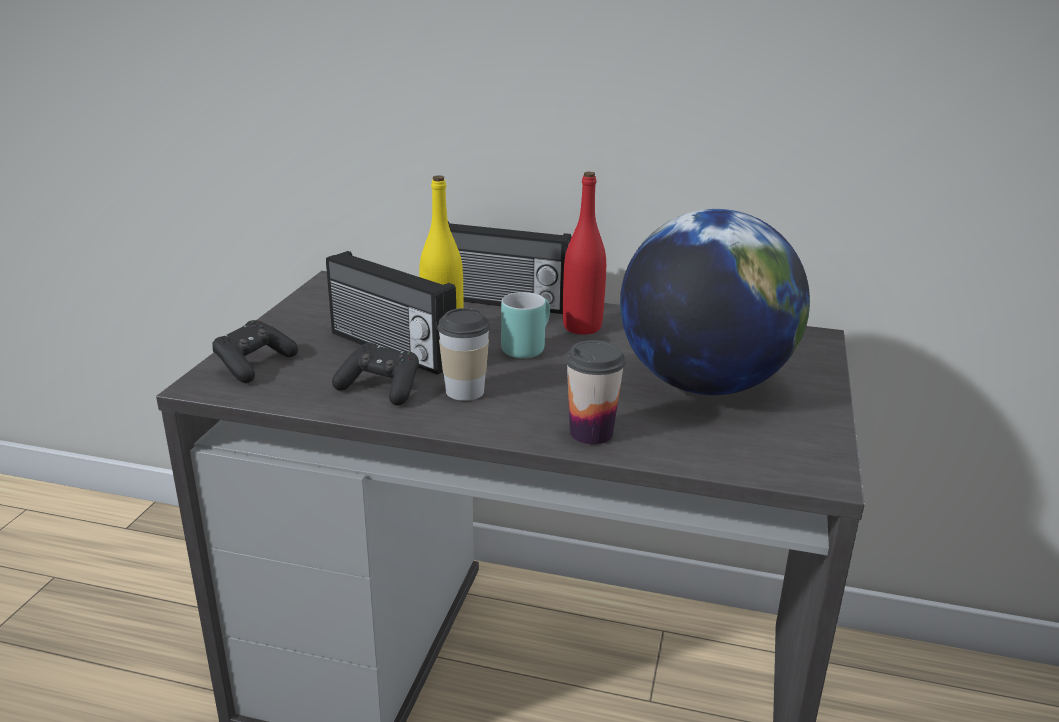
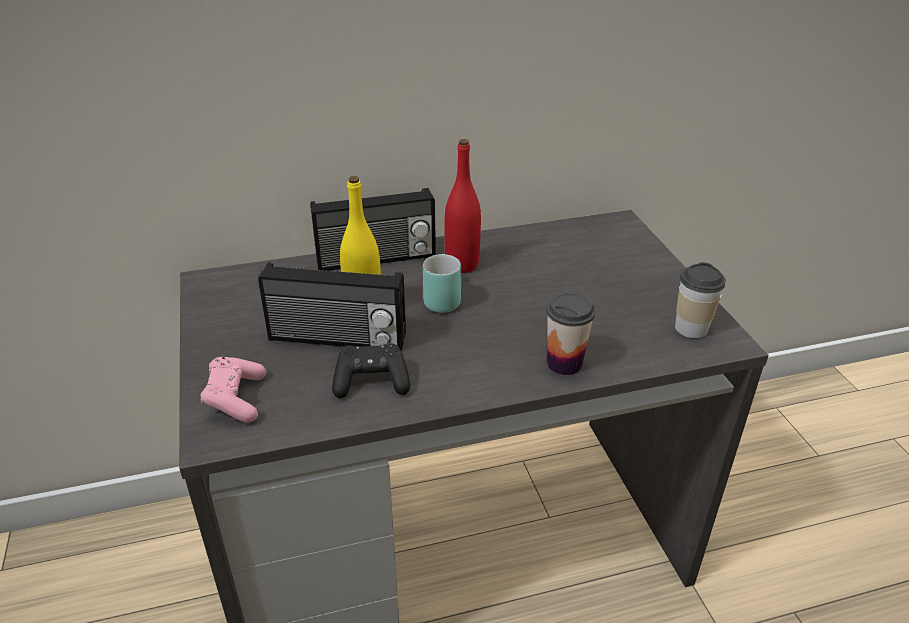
camera: 30 degrees left, 10 degrees up
(254, 364) = (235, 399): black game controller -> pink game controller
(464, 391) = (439, 359): cup -> cup (691, 328)
(703, 384) = (593, 290): globe -> none

